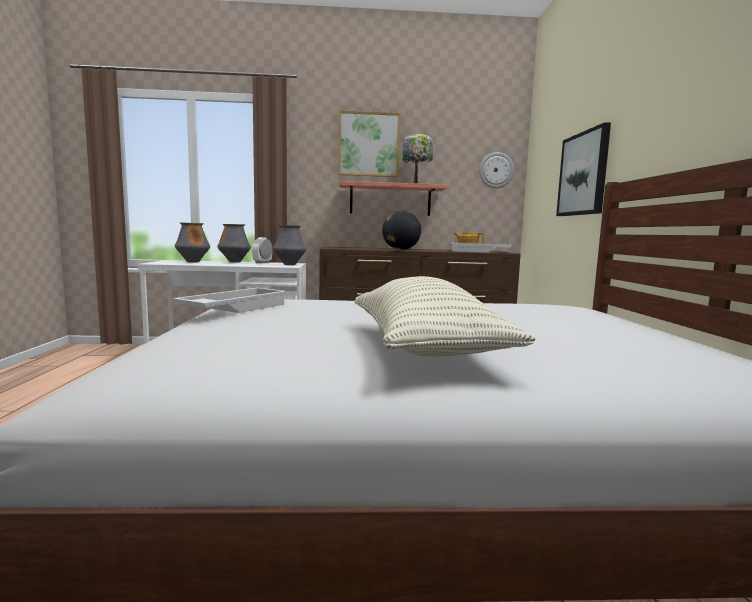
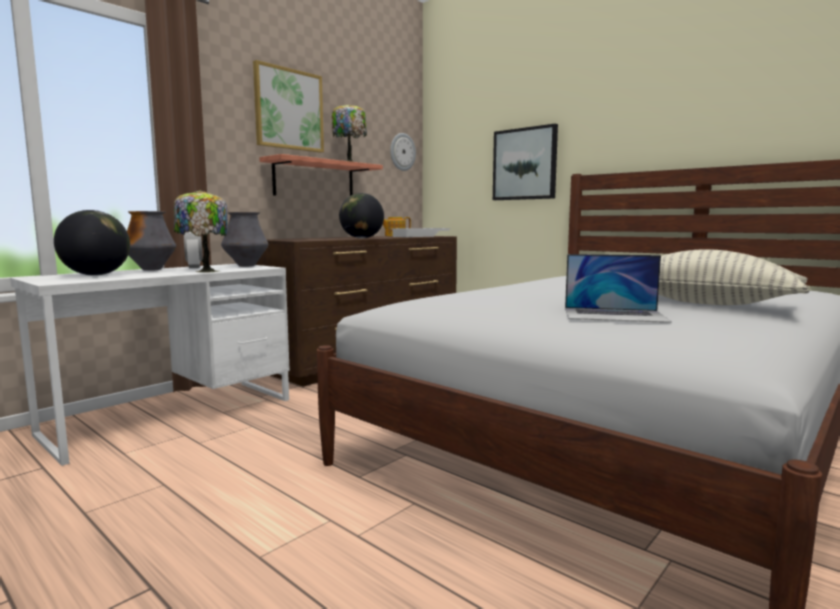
camera: 45 degrees left, 0 degrees up
(193, 262) = (96, 275): vase -> globe
(234, 308) = (470, 308): white tray -> none
(243, 265) = (205, 271): none -> table lamp
(261, 333) = (614, 315): none -> laptop

